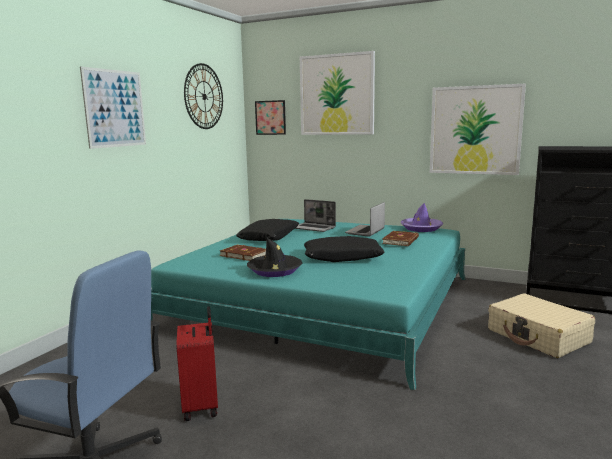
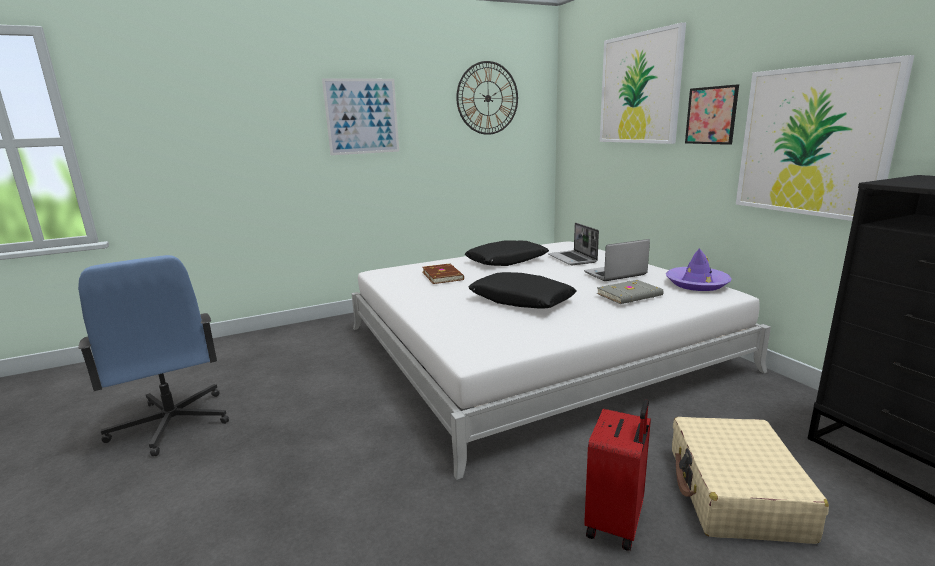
camera: 40 degrees right, 5 degrees up
(202, 406) = (289, 407): red suitcase -> red suitcase (616, 523)
(270, 117) = (576, 120): picture -> picture (711, 115)
(275, 270) = (430, 298): black hat -> none
(323, 302) = (533, 348): turquoise bed -> white bed
(401, 240) = (630, 295): brown book -> grey book

